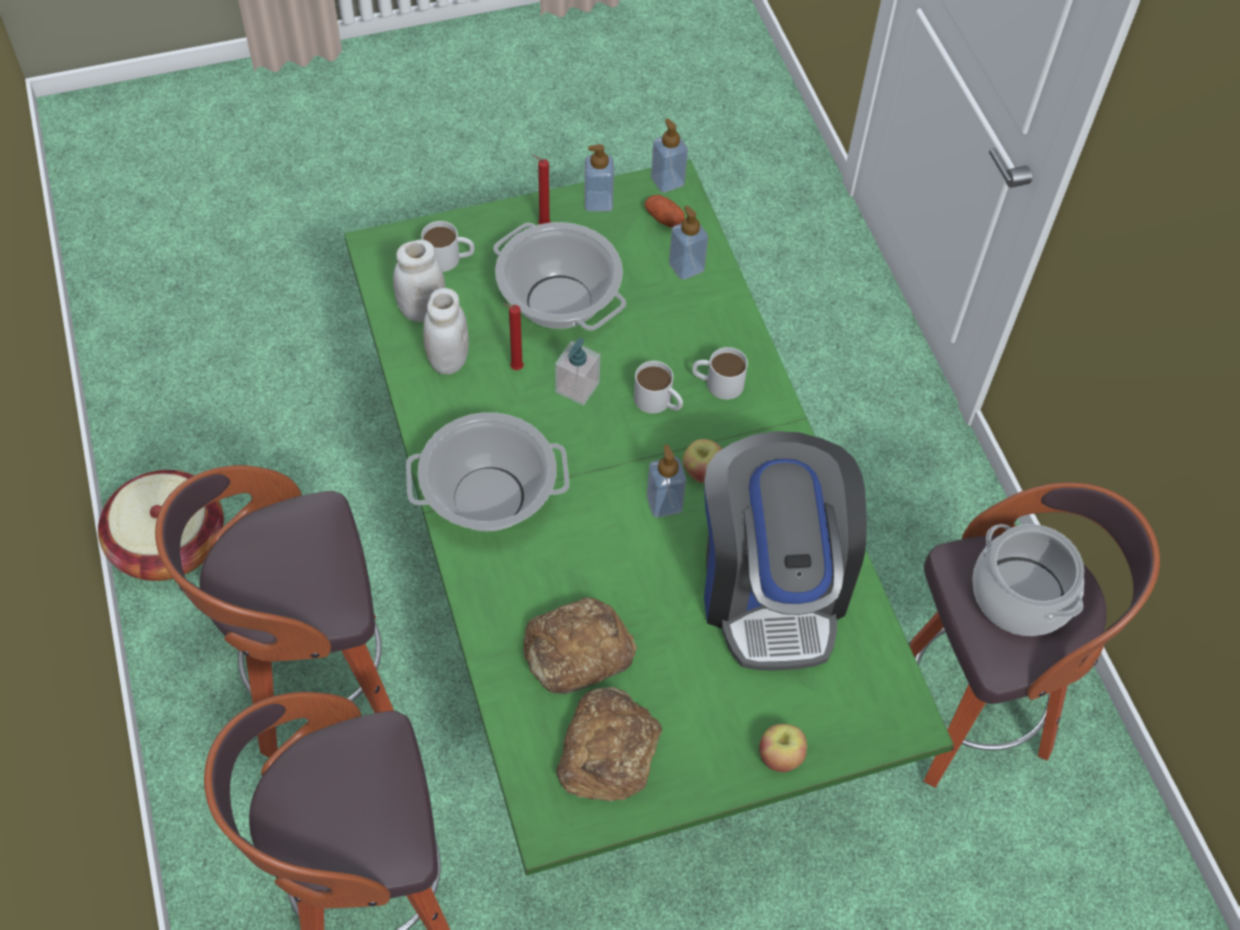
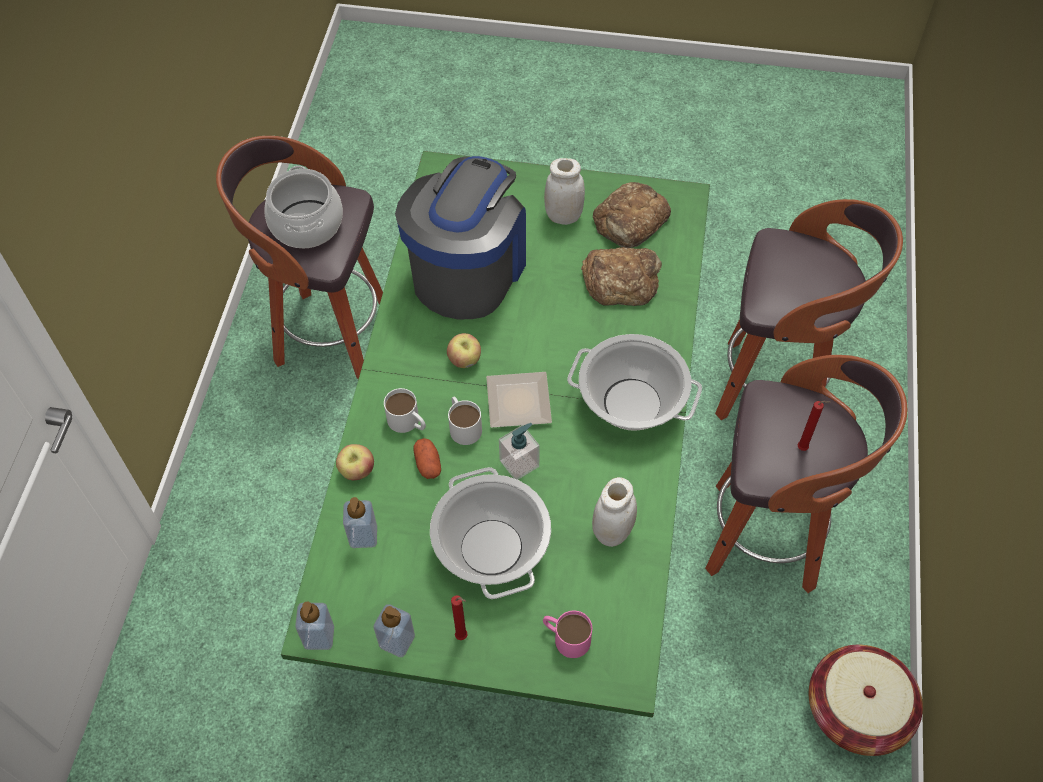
camera: 150 degrees left, 0 degrees up
(422, 310) = (614, 591): white jar -> white jar (563, 216)
(449, 258) = (566, 637): white mug -> pink mug
(514, 368) = (561, 501): red candle -> red candle (804, 448)
(618, 450) = (516, 400): none -> plate
(663, 218) = (349, 595): potato -> potato (428, 464)
(664, 503) = (506, 349): soap dispenser -> none
(780, 756) = (528, 181): apple -> apple (357, 471)

